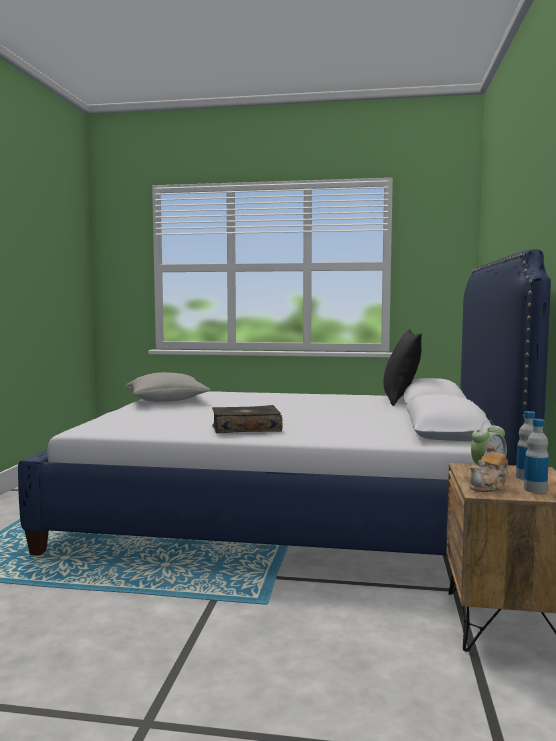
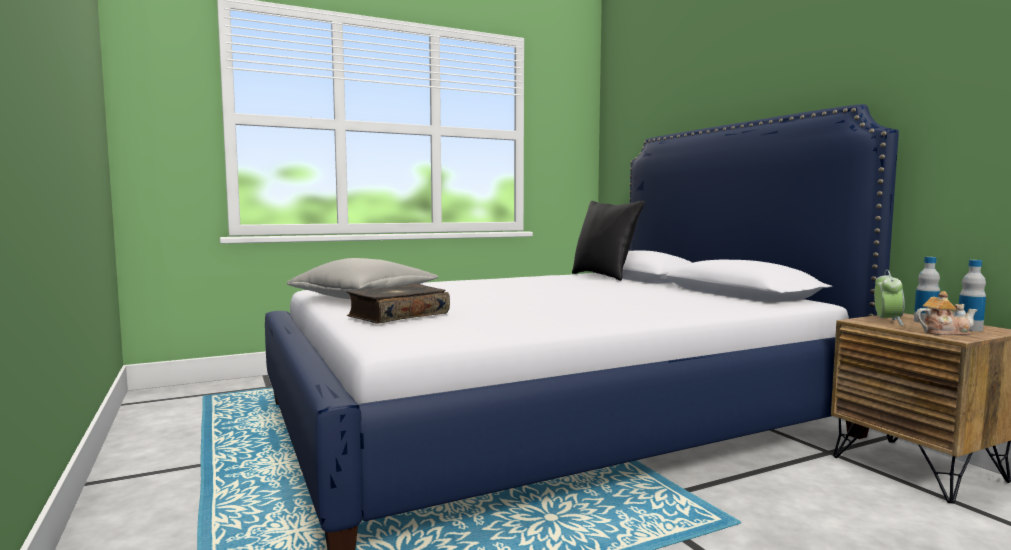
camera: 35 degrees left, 0 degrees up
(246, 429) = (591, 313): book -> book (397, 315)
(489, 487) = (944, 333): teapot -> teapot turned 105 degrees counterclockwise

